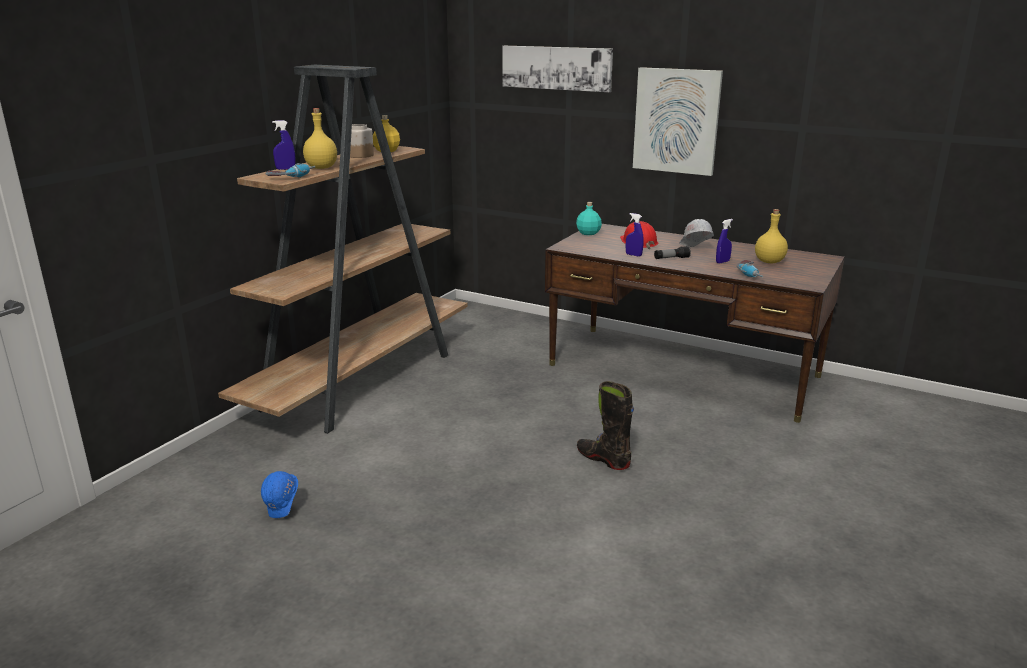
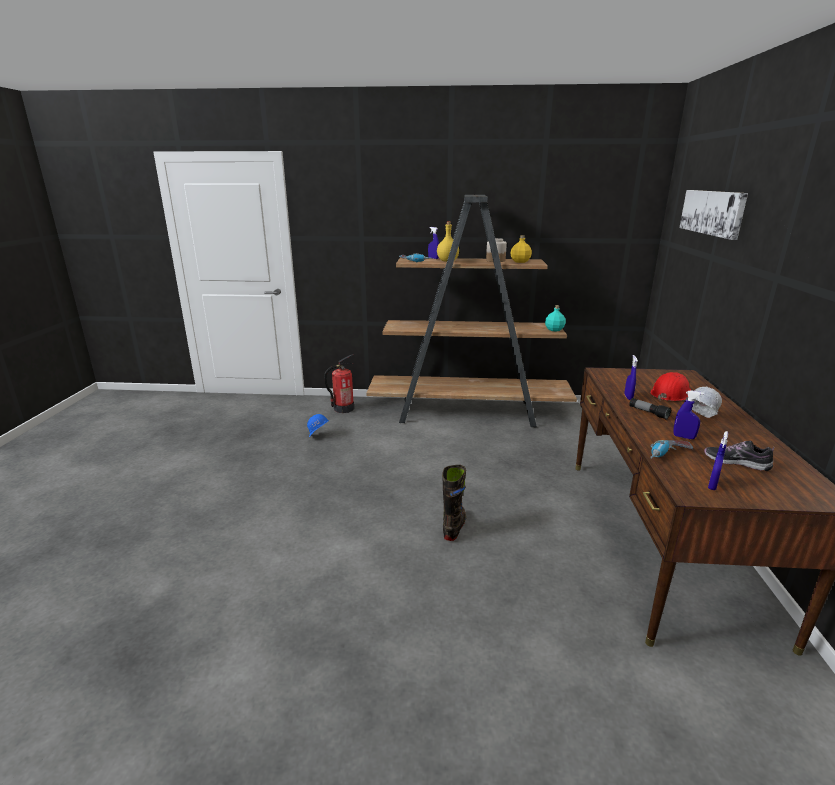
camera: 65 degrees right, 0 degrees up
(214, 468) = (343, 408): none -> fire extinguisher
(588, 233) = (656, 373): turquoise bottle -> turquoise bottle (554, 330)
(676, 121) = (772, 279): picture -> none
(770, 261) = (736, 462): yellow bottle -> shoe
(800, 276) = (712, 485): none -> blue spray bottle

